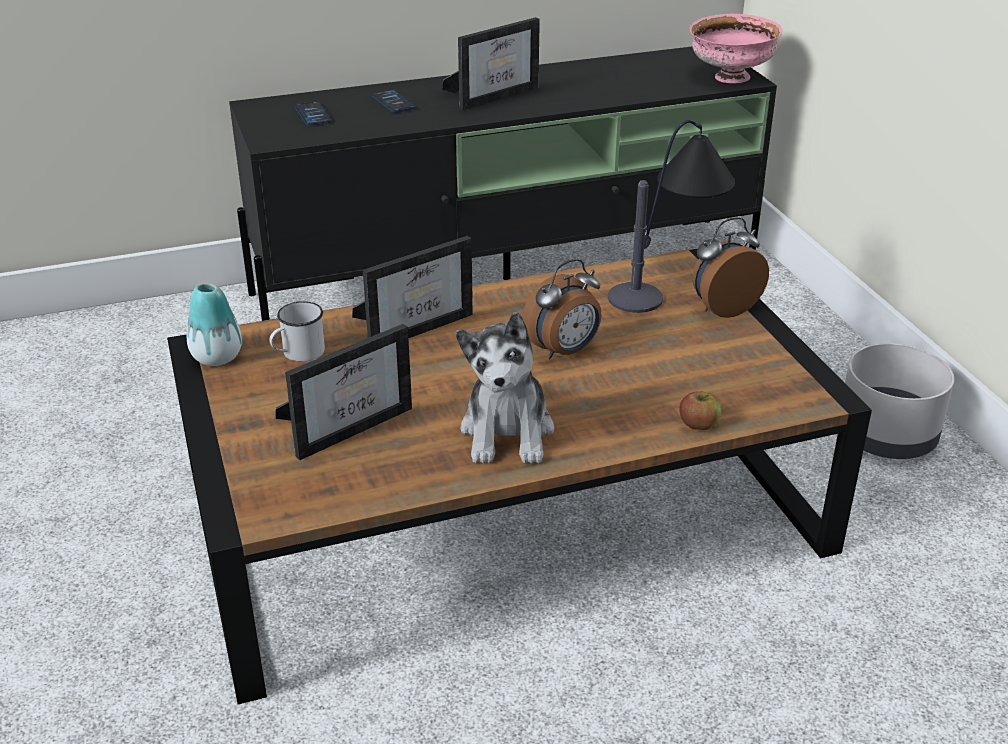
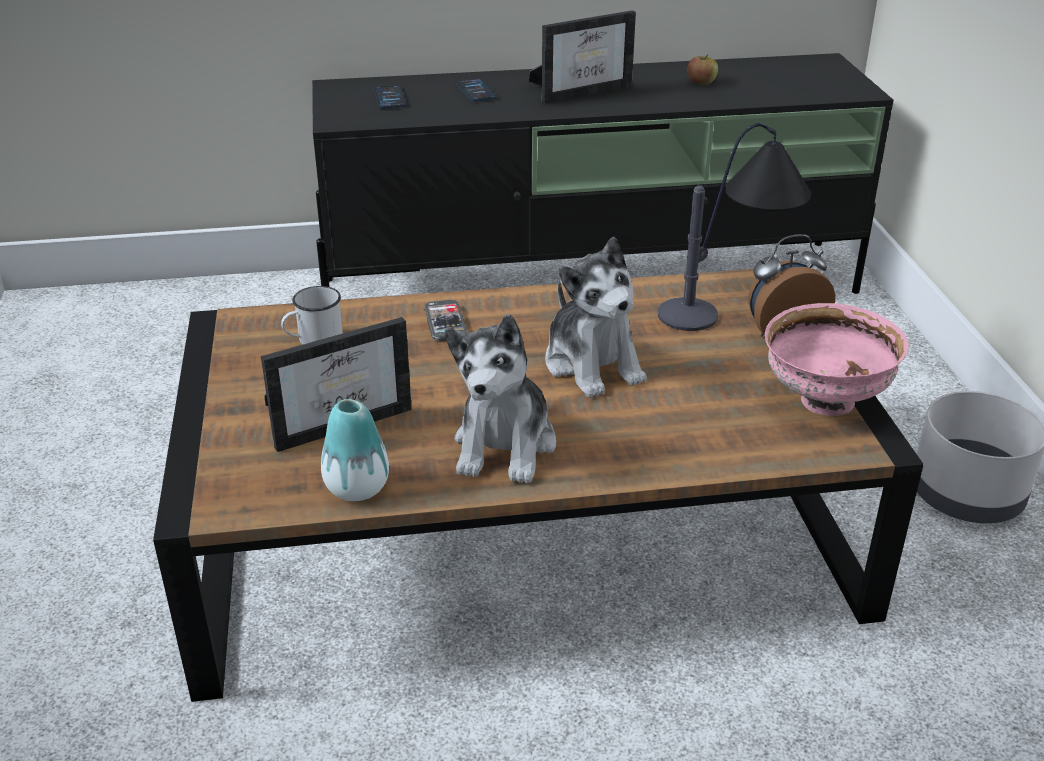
camera: 10 degrees right, 0 degrees up
(217, 357) = (232, 336): vase -> vase (357, 488)
(417, 325) = (445, 323): picture frame -> phone
(564, 351) = (593, 364): alarm clock -> plush toy
(698, 424) = (718, 459): apple -> apple (701, 82)
(731, 78) = (844, 89): pink bowl -> pink bowl (825, 402)

